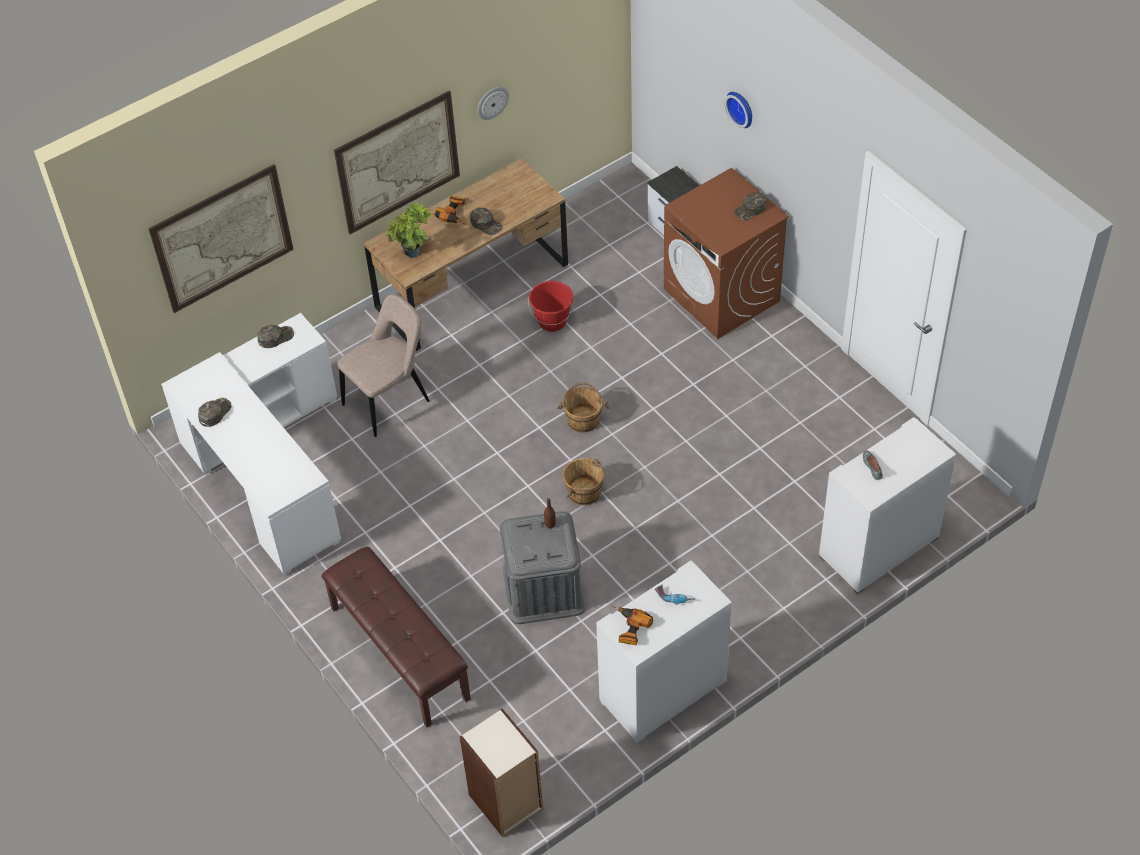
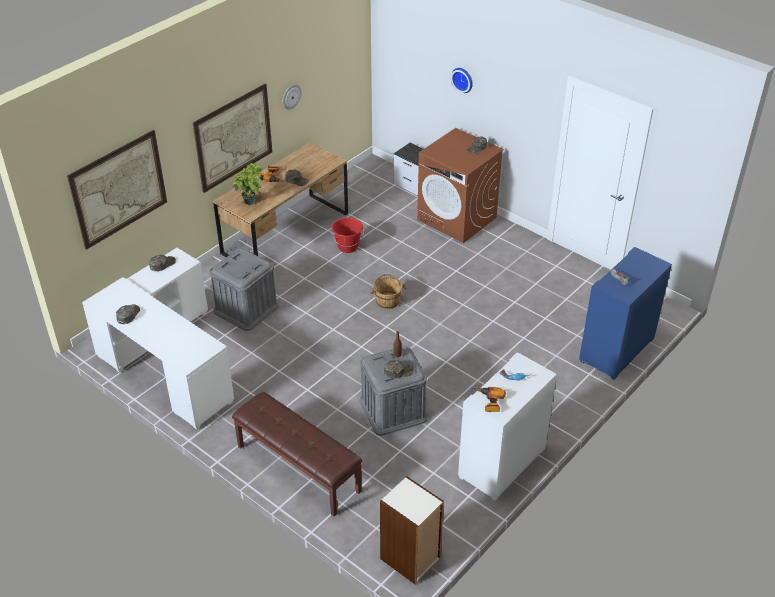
camera: 15 degrees left, 10 degrees down
(390, 401) = (246, 308): beige chair -> grey storage box
(544, 550) = (398, 371): none -> green cap
(584, 492) = (403, 345): brown bucket -> none
(879, 548) = (617, 350): white cabinet -> blue cabinet

